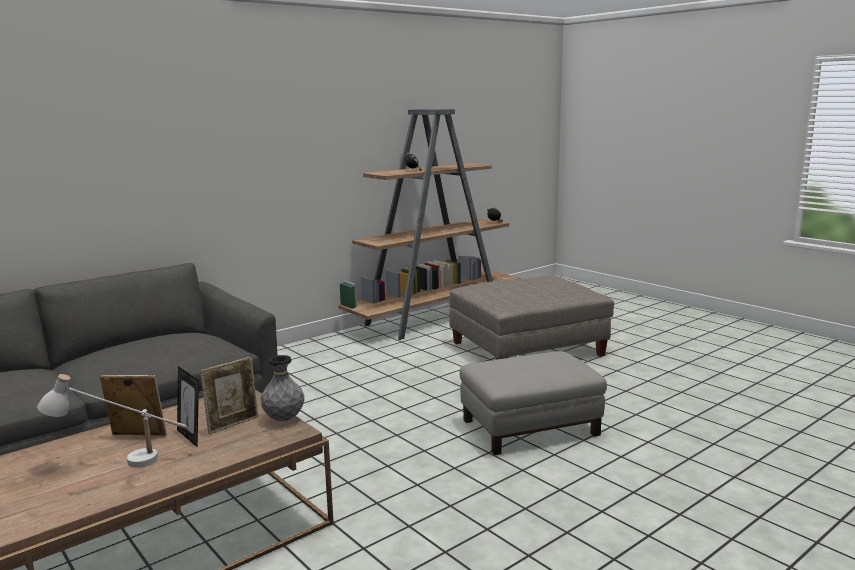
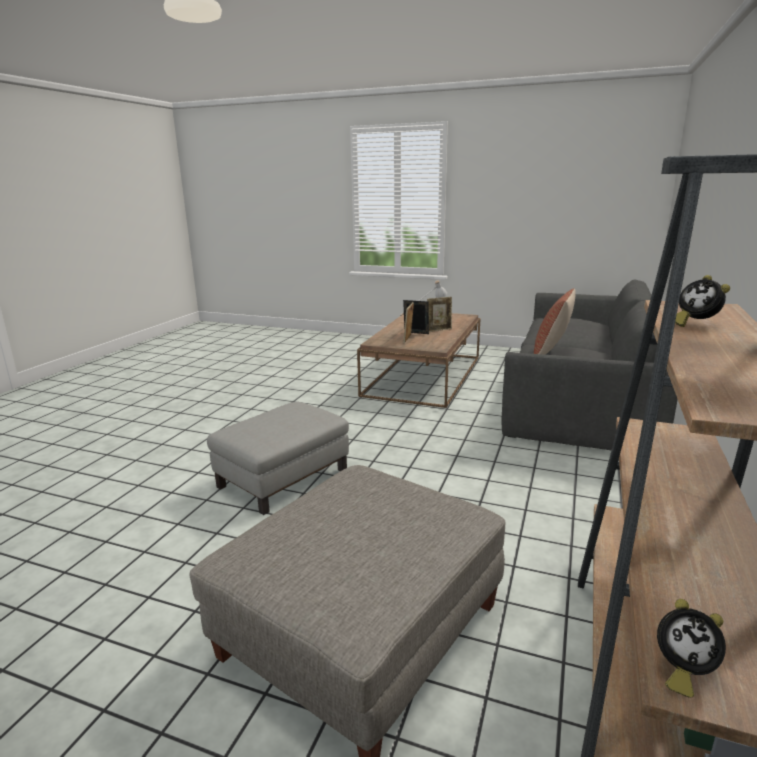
camera: 150 degrees right, 5 degrees up
(150, 356) = (551, 353): none -> pillow
(284, 419) = (388, 344): grey vase -> none

